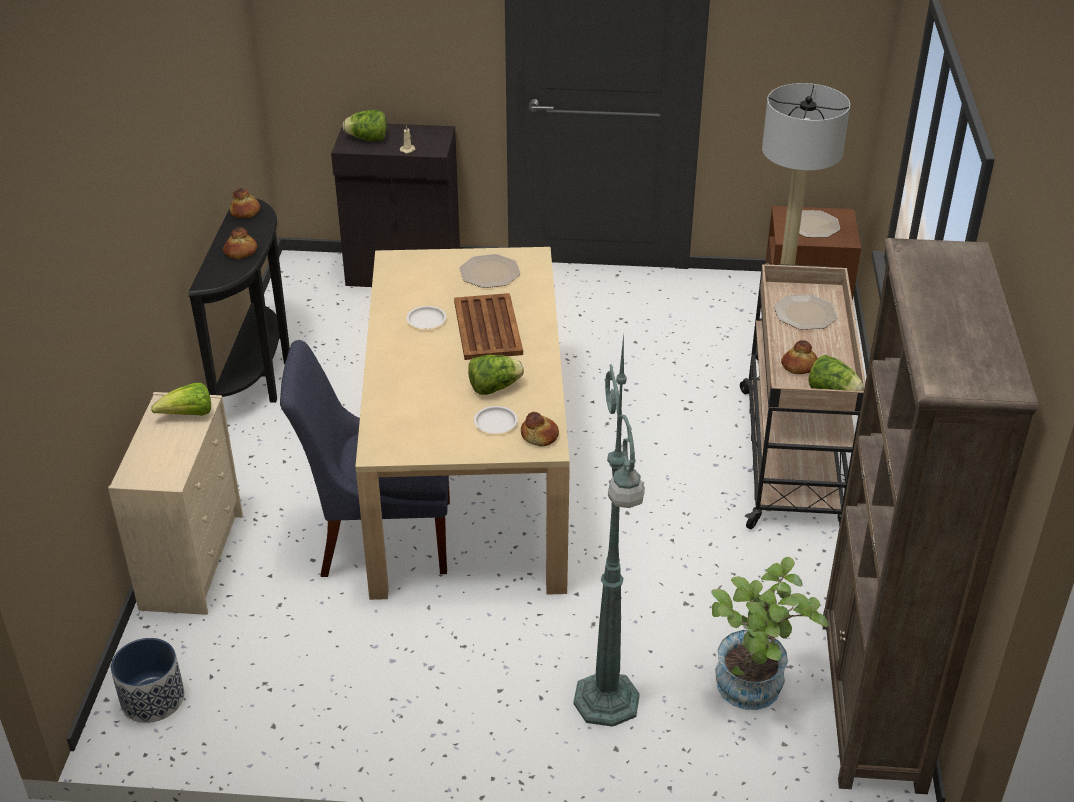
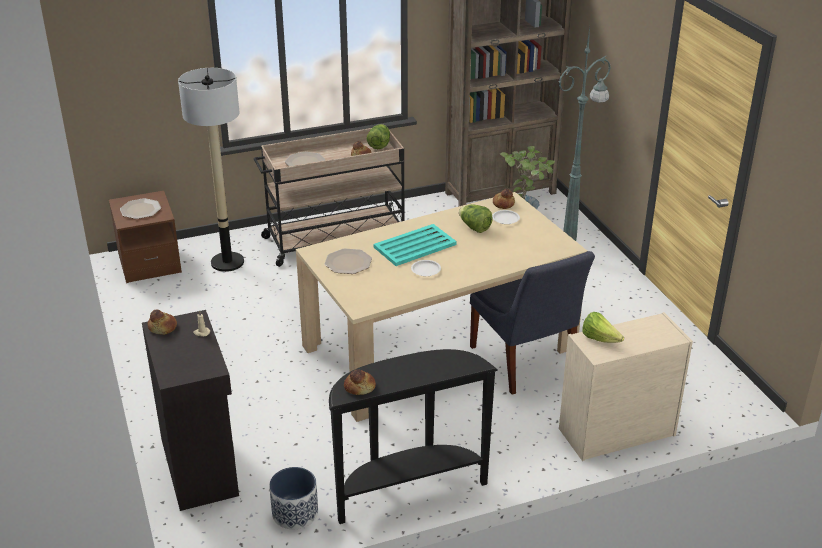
camera: 115 degrees left, 5 degrees down
(152, 699) = (723, 397): planter -> planter (295, 513)
(241, 252) = (422, 364): bread -> bread (163, 327)
(367, 139) = (191, 361): lettuce -> none
(488, 327) = (414, 246): brown tray -> turquoise tray

